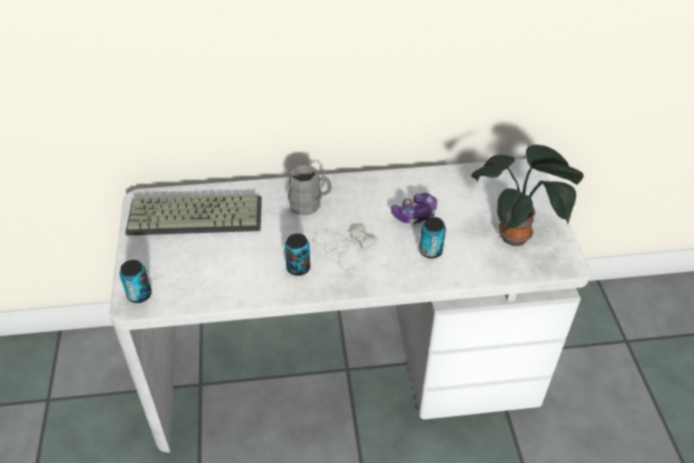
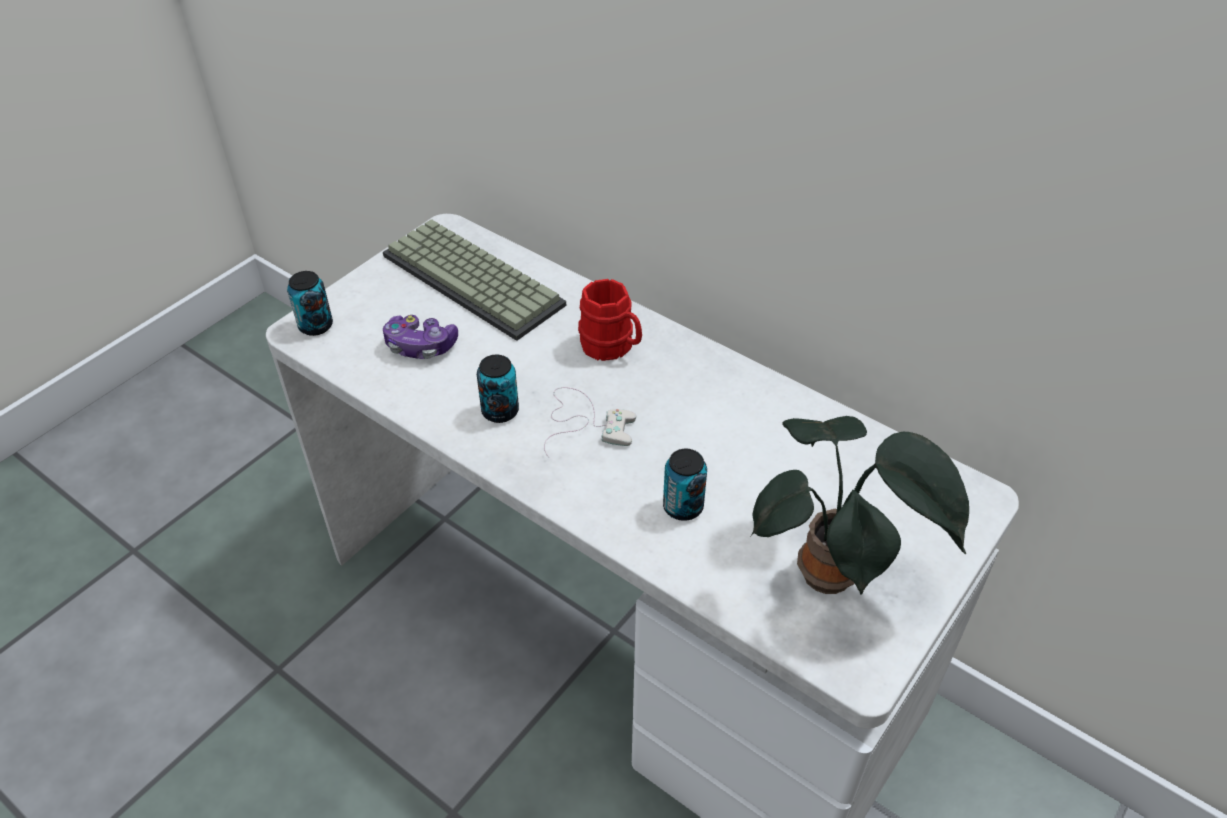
camera: 45 degrees right, 0 degrees up
(310, 204) = (612, 347): grey mug -> red mug
(415, 214) = (725, 447): game controller -> game controller (420, 346)

